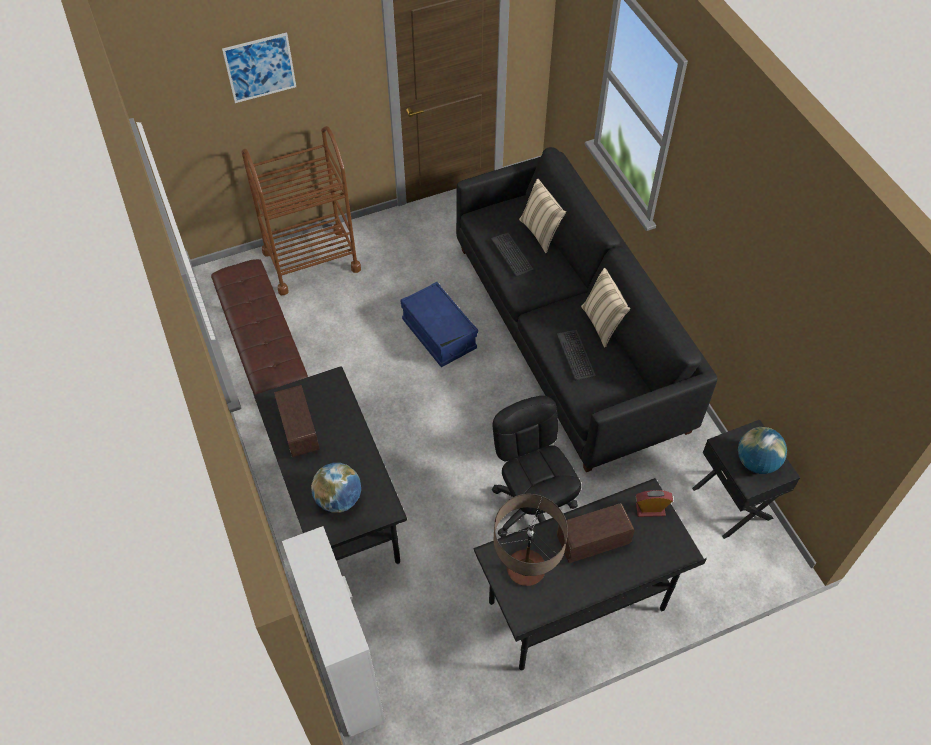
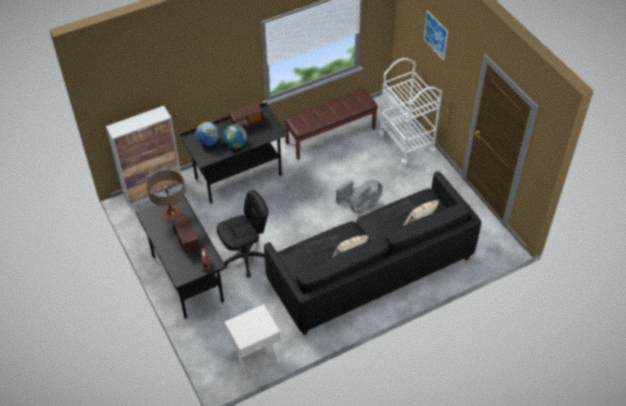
camera: 85 degrees right, 5 degrees down
(311, 261) = (406, 143): brown cart -> white cart
(439, 334) = (360, 207): blue storage box -> grey fan
(733, 502) = (255, 356): black nightstand -> white nightstand
(756, 462) = (249, 327): globe -> globe (235, 145)

